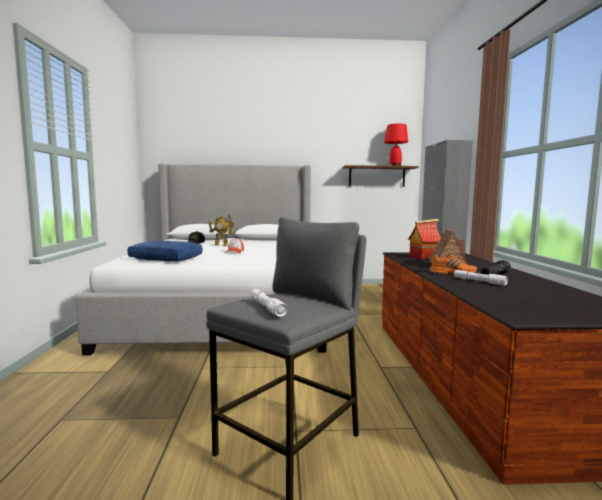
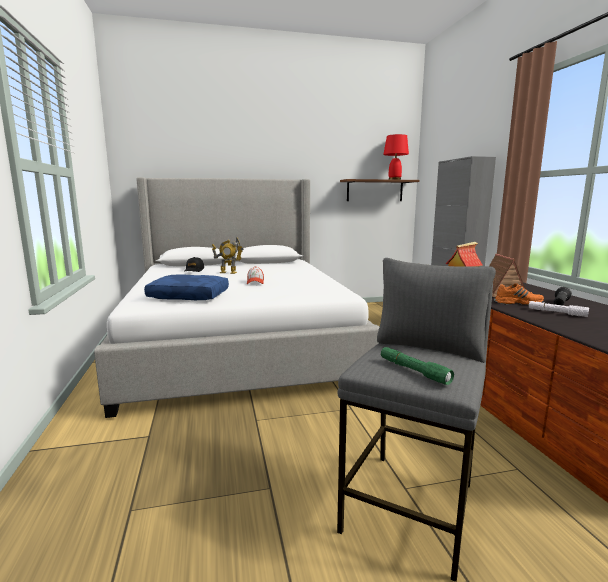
camera: 10 degrees left, 5 degrees up
(267, 307) = (413, 371): white flashlight -> green flashlight

